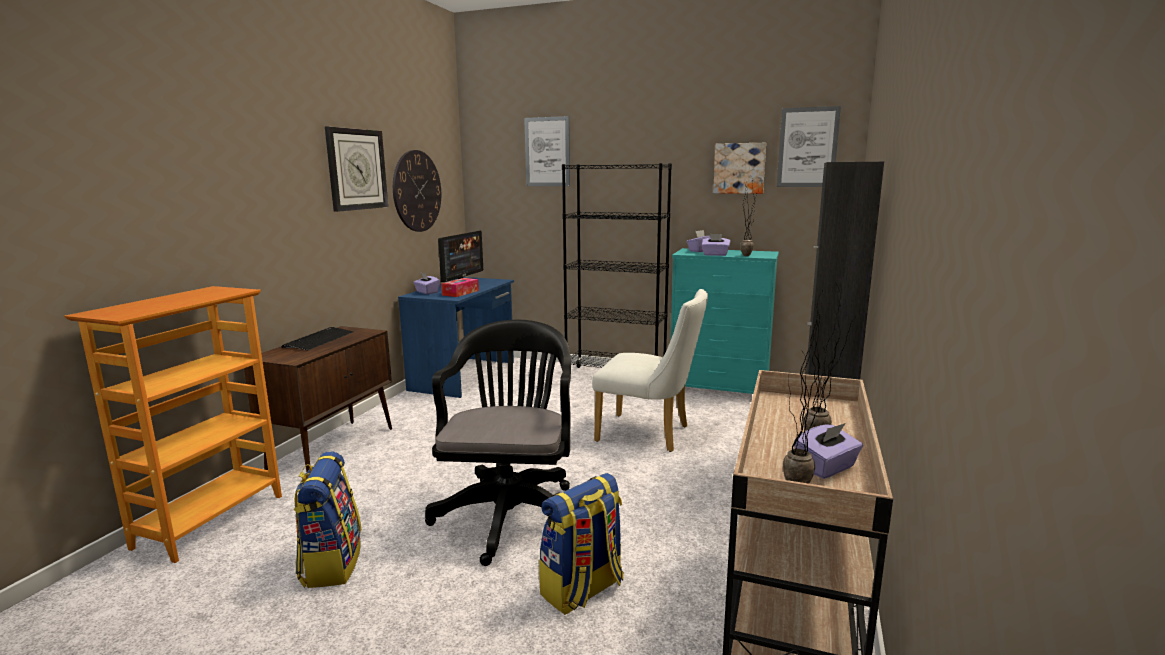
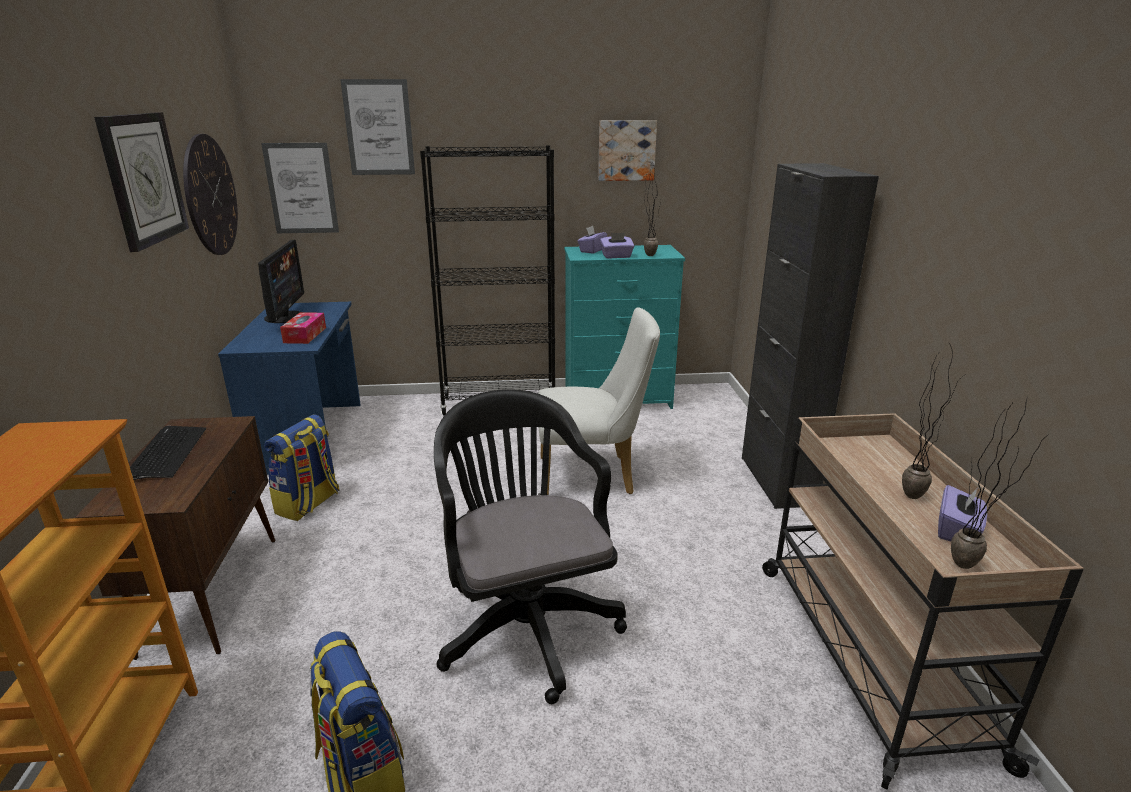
camera: 25 degrees left, 10 degrees up
(427, 292) = (254, 340): purple tissue box -> none
(582, 590) = (675, 696): backpack -> backpack (309, 504)
(807, 147) = (699, 126): picture -> picture (301, 188)

